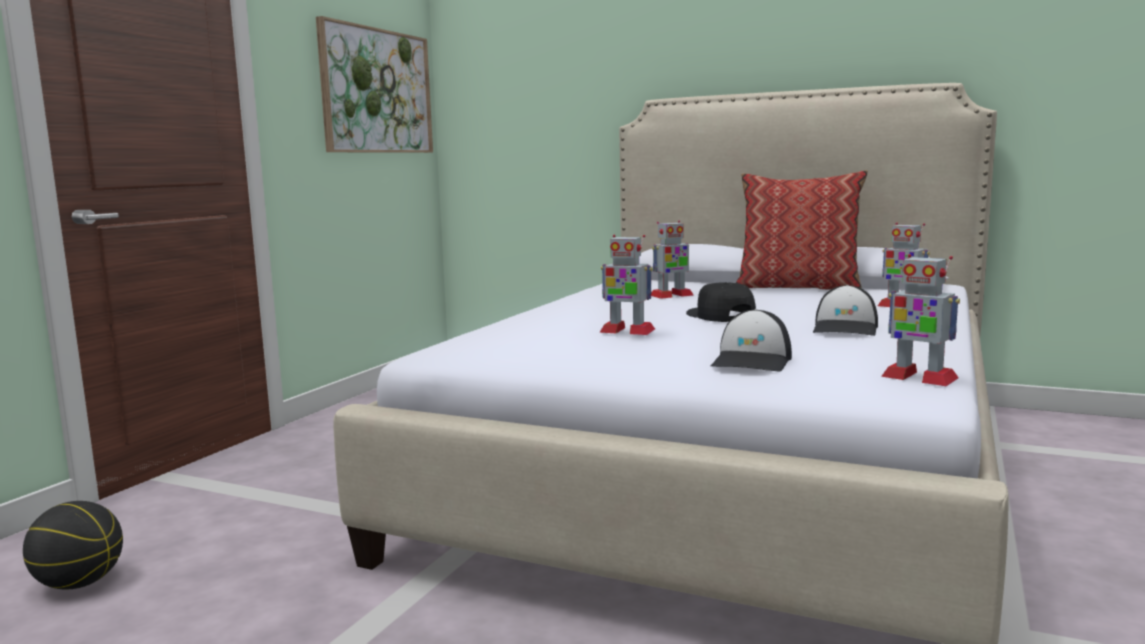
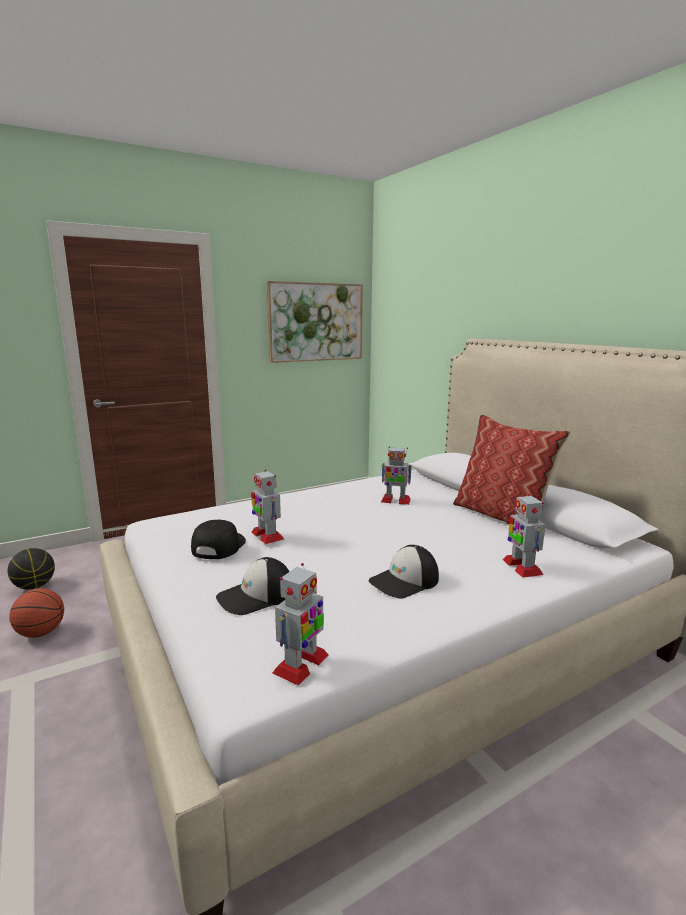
camera: 35 degrees right, 5 degrees up
(231, 618) = (41, 633): none -> basketball
(719, 315) = (363, 535): black cap -> black cap (218, 546)
(918, 377) = (301, 664): toy robot -> toy robot turned 135 degrees counterclockwise

